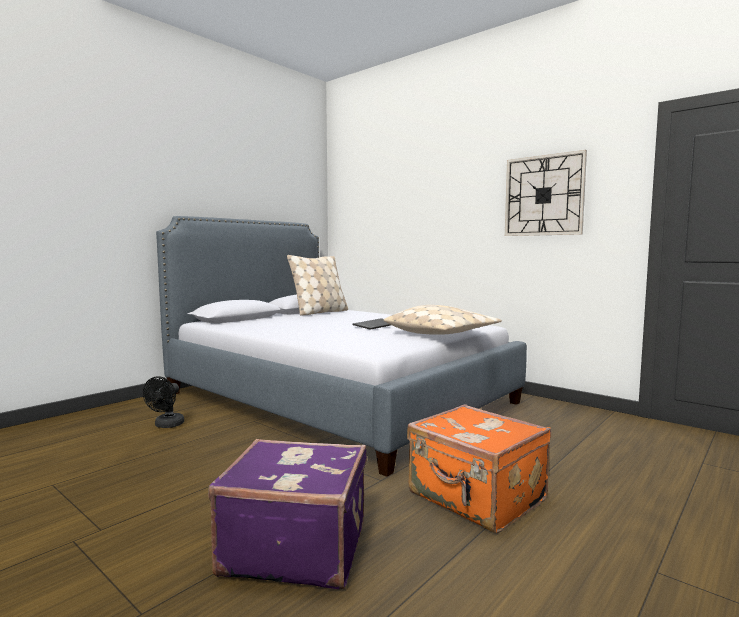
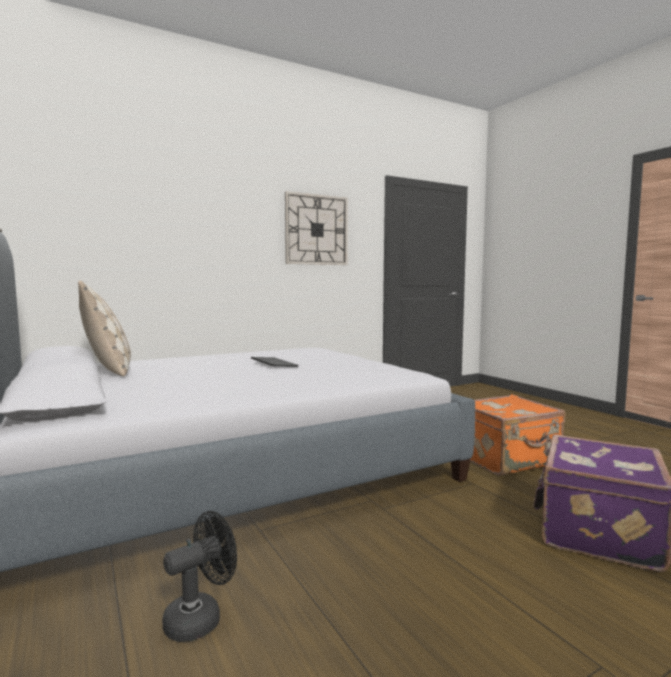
camera: 70 degrees left, 0 degrees up
(166, 425) = (201, 617): black fan -> black fan turned 75 degrees counterclockwise
(442, 334) = (349, 357): beige pillow -> none

